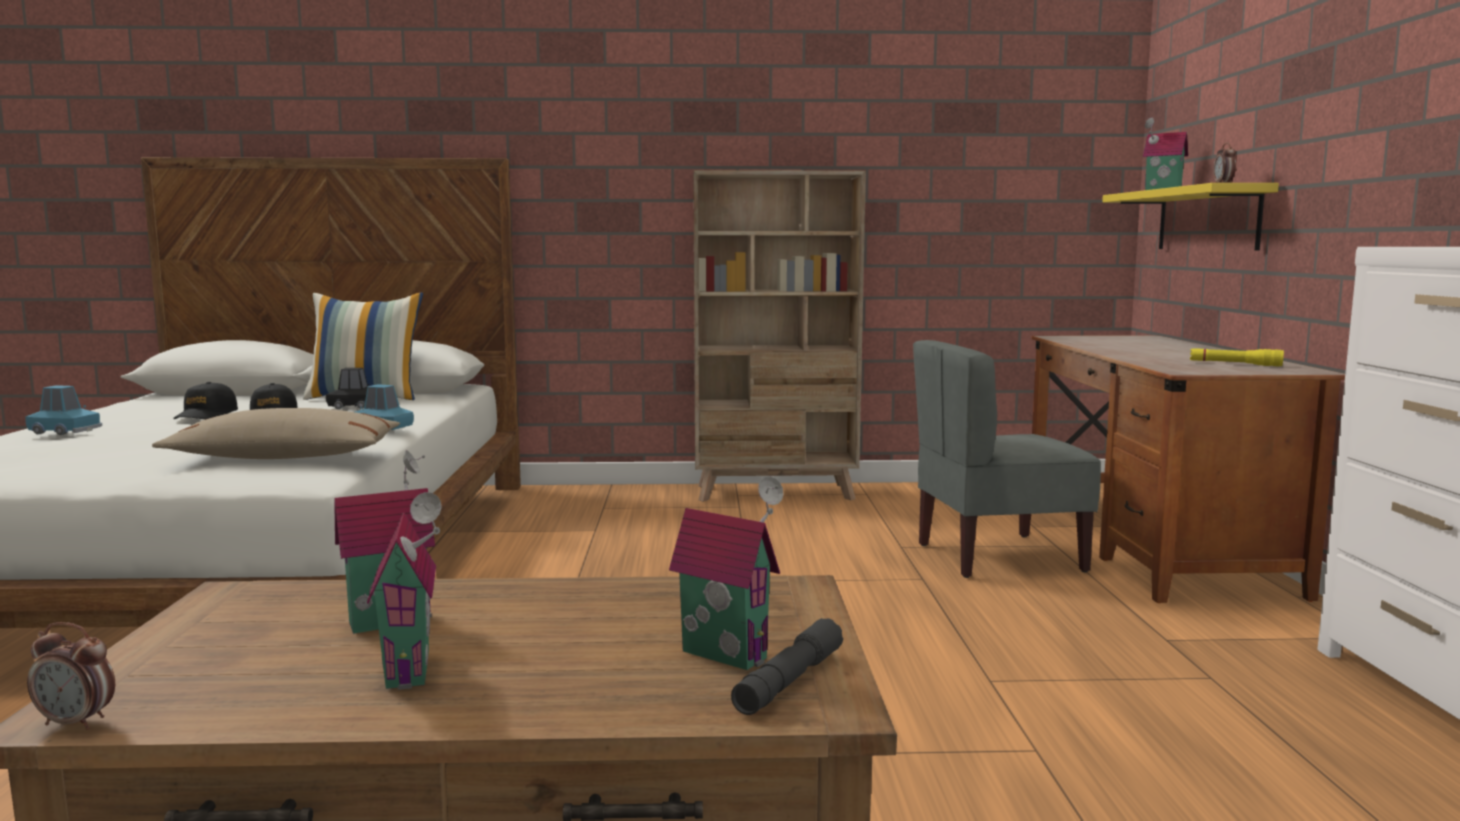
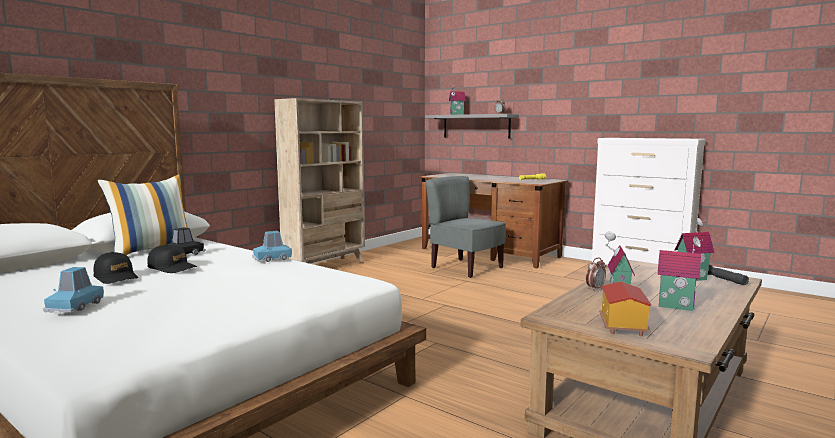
camera: 50 degrees left, 0 degrees up
(65, 431) = (75, 306): blue toy car -> blue toy car turned 135 degrees clockwise
(76, 723) = (698, 347): alarm clock -> alarm clock (595, 288)
(198, 647) = (621, 326): none -> toy house
(285, 457) = (305, 279): beige pillow -> none
(997, 557) = (465, 268): grey chair -> grey chair turned 105 degrees clockwise
(1207, 219) = (476, 126): yellow shelf -> grey shelf

